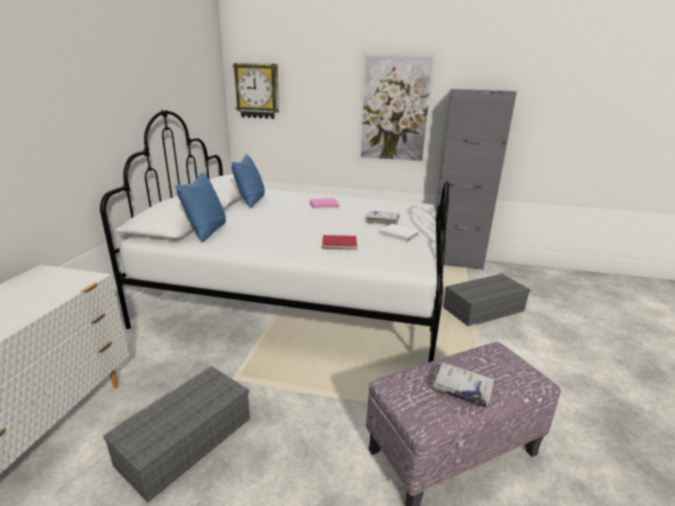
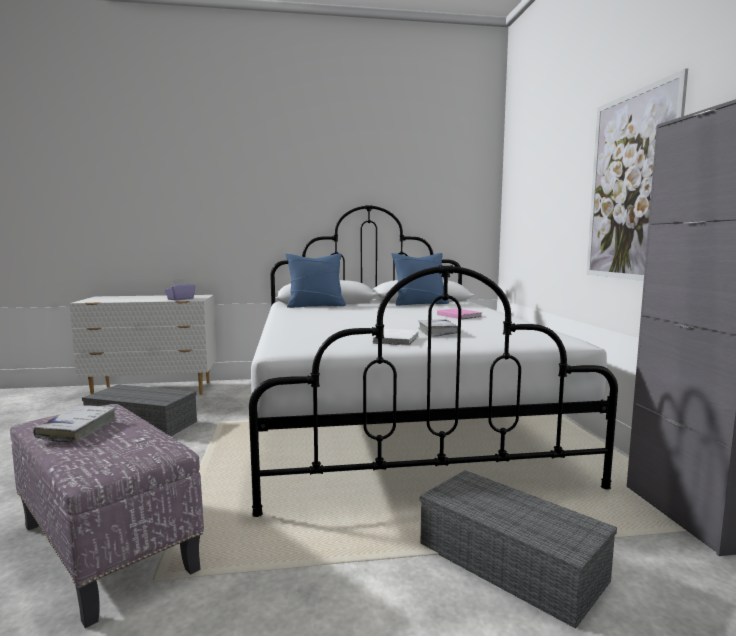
camera: 70 degrees right, 15 degrees down
(63, 287) = (180, 299): none -> purple tissue box
(257, 91) = (517, 190): wall clock -> none
(340, 244) = (326, 328): red book -> none

